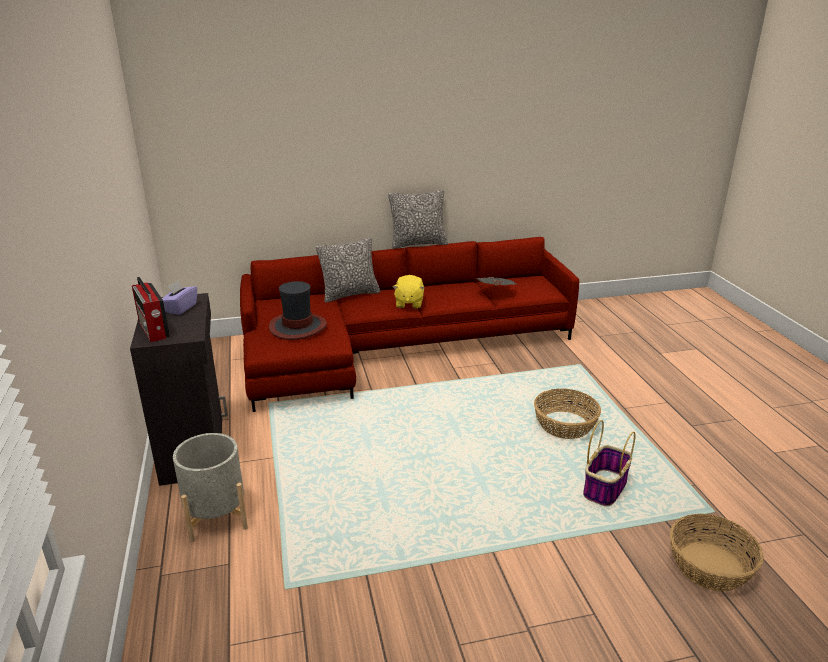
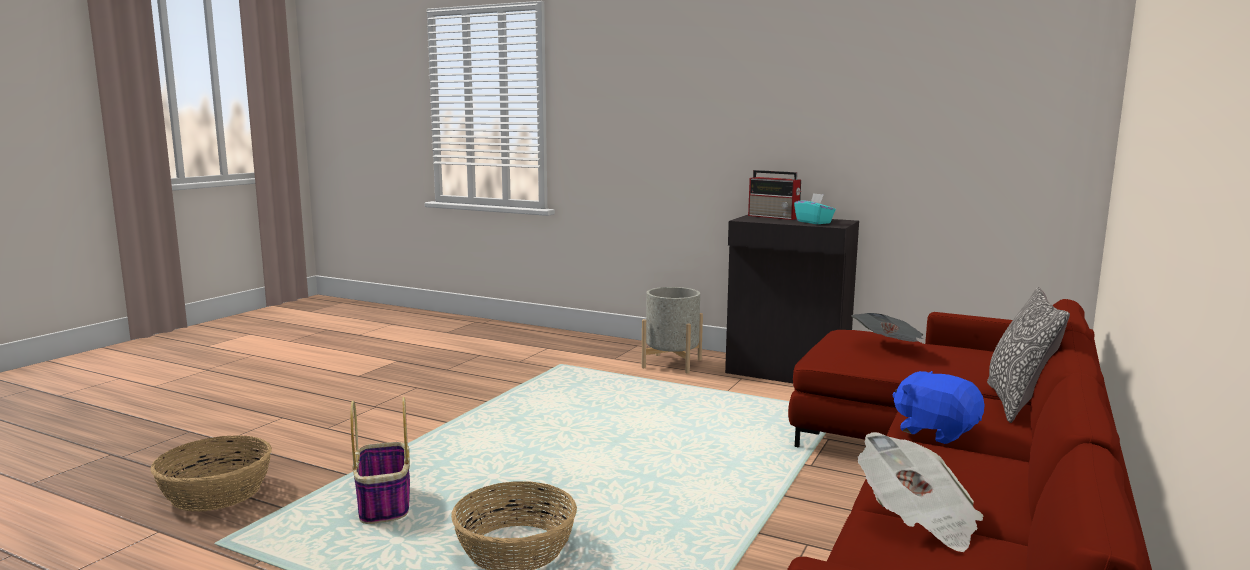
camera: 130 degrees right, 15 degrees down
(153, 330) = (774, 217): radio -> radio turned 150 degrees counterclockwise
(180, 308) = (814, 222): purple tissue box -> turquoise tissue box
(297, 327) = (888, 347): hat -> newspaper
(408, 303) = (935, 431): yellow plush toy -> blue plush toy
(418, 244) = (1106, 387): pillow -> none

